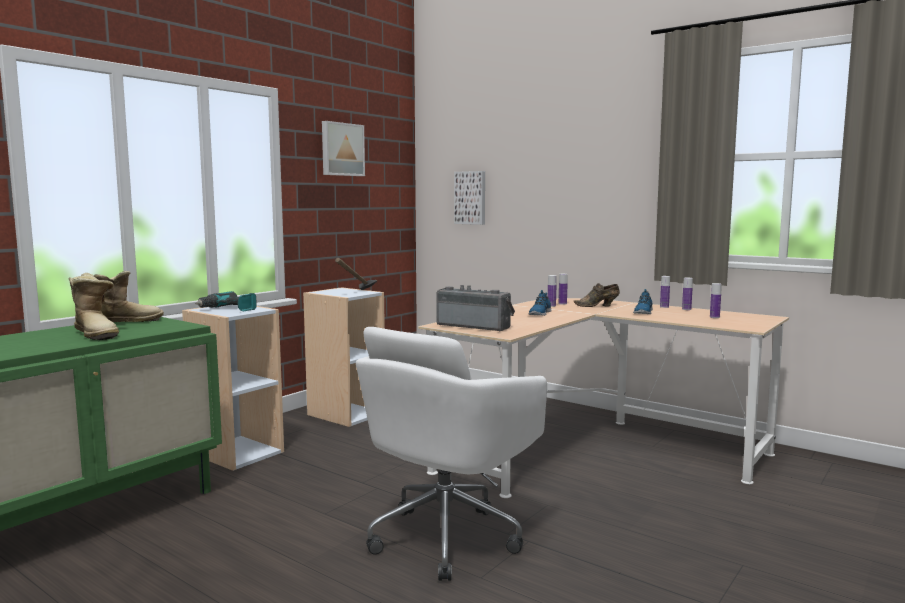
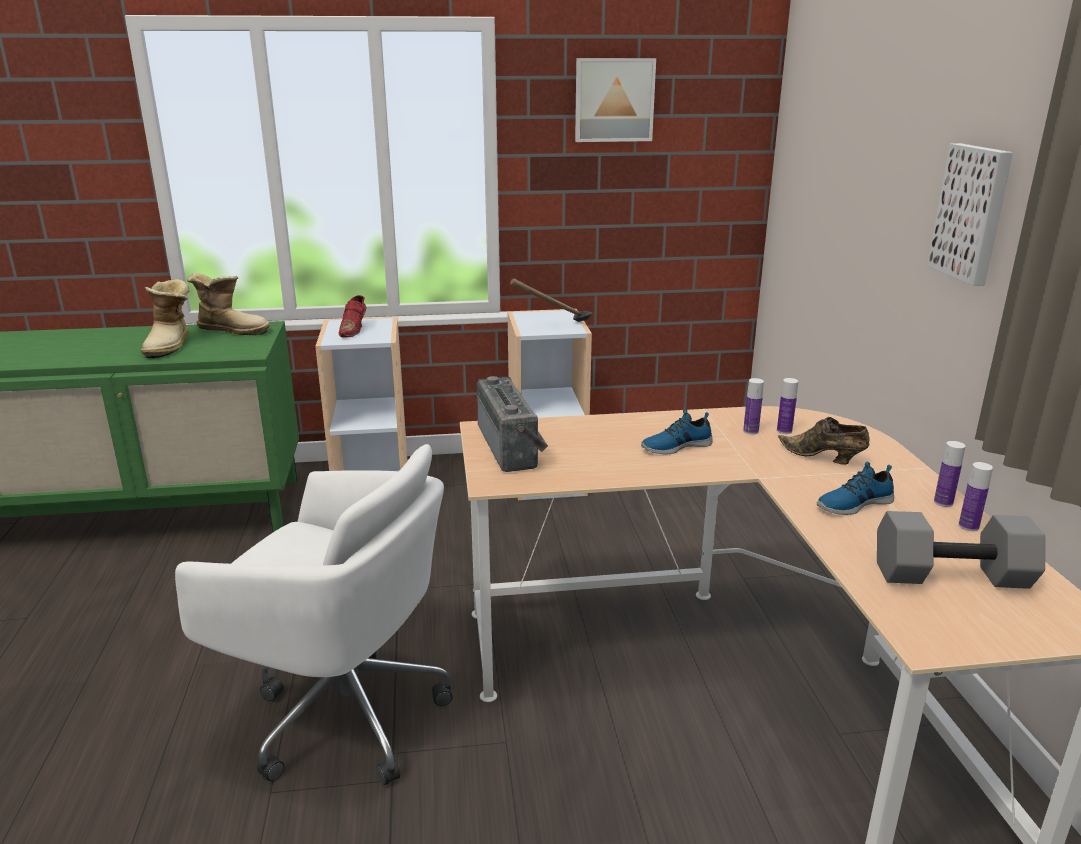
camera: 45 degrees right, 15 degrees up
(228, 309) = (354, 330): power drill -> red shoe
(449, 536) = (340, 716): white office chair -> white office chair turned 150 degrees counterclockwise
(471, 198) = (818, 188): picture -> picture (973, 213)
(714, 317) = (952, 574): bottle -> grey dumbbell

